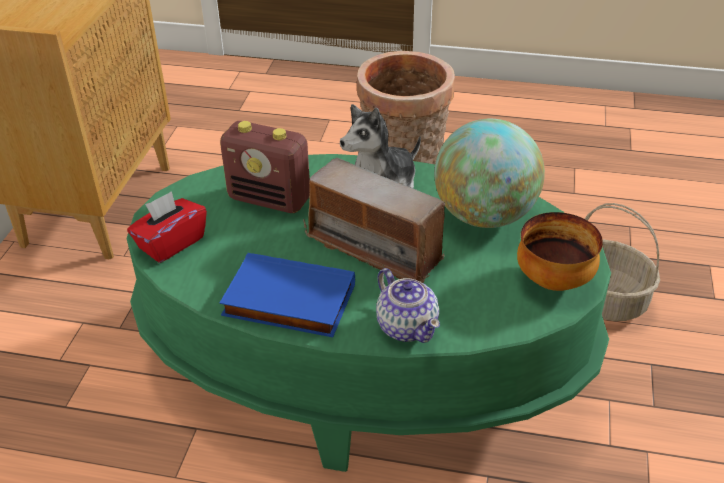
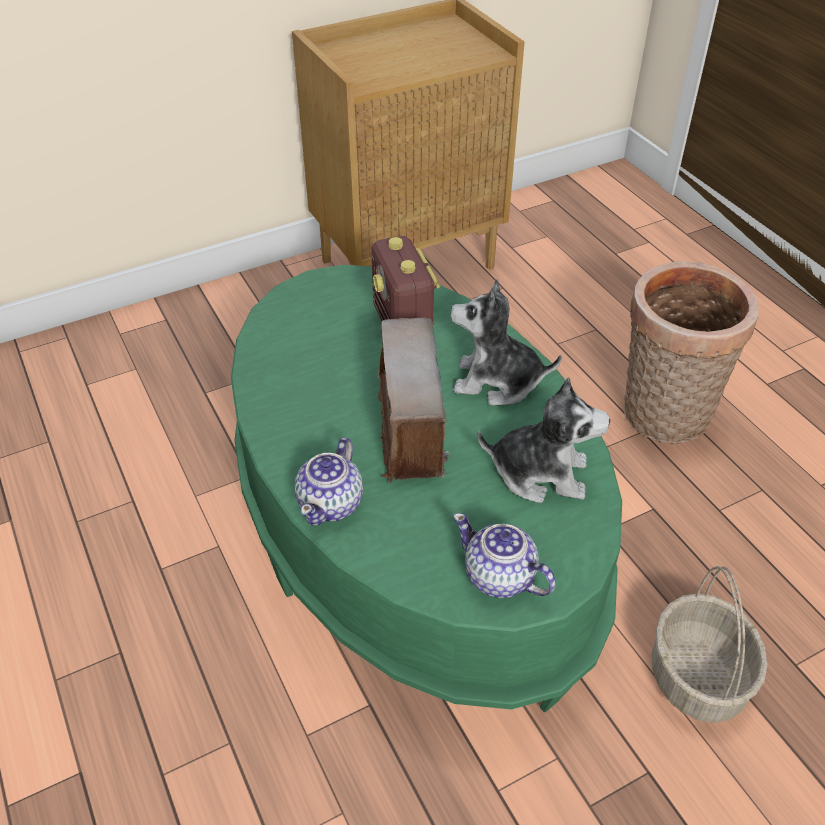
camera: 50 degrees right, 5 degrees up
(171, 243) = (292, 309): red tissue box -> none
(287, 302) = (289, 413): blue book -> none
(484, 216) = (540, 473): globe -> plush toy
(554, 281) = (499, 577): bowl -> teapot

